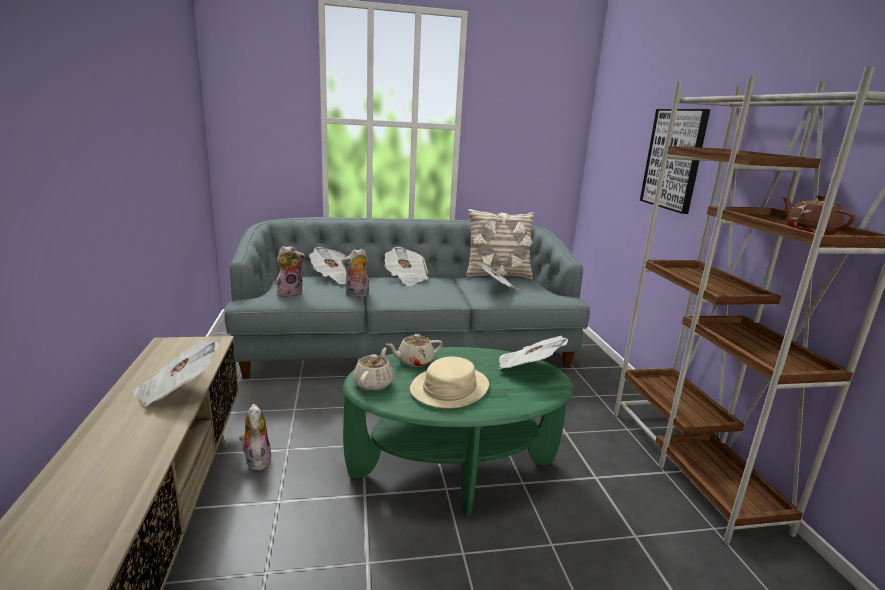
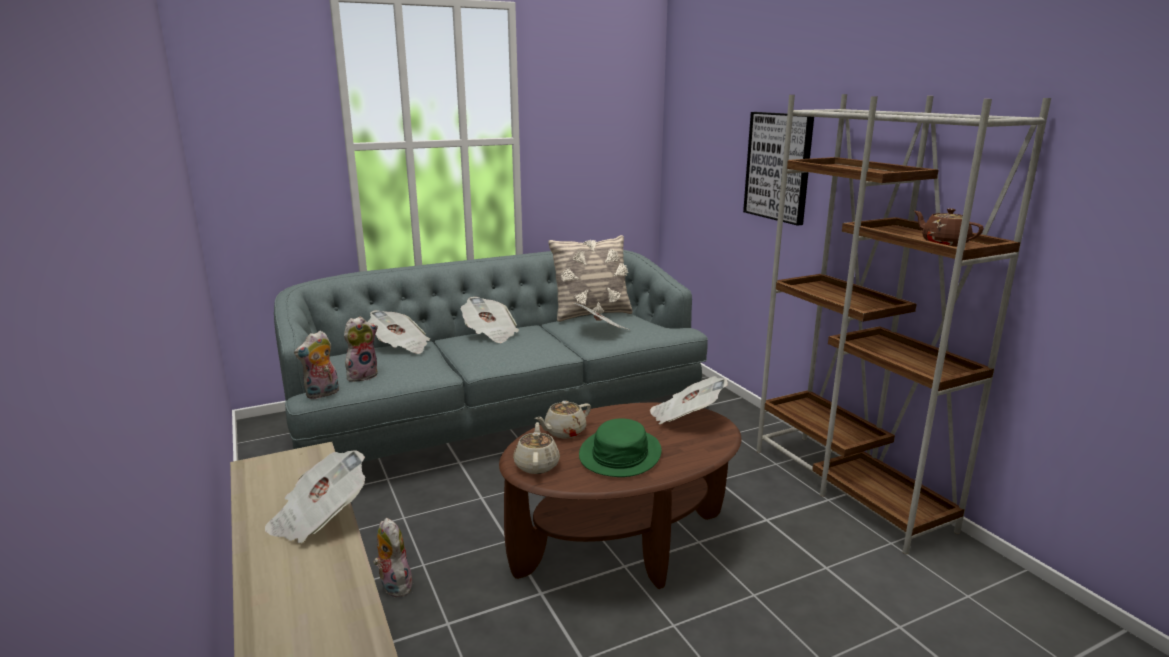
camera: 15 degrees left, 0 degrees up
(357, 295) = (443, 364): plush toy -> plush toy (322, 394)
(449, 388) = (620, 454): beige hat -> green hat
(454, 469) = (622, 544): green coffee table -> brown coffee table

